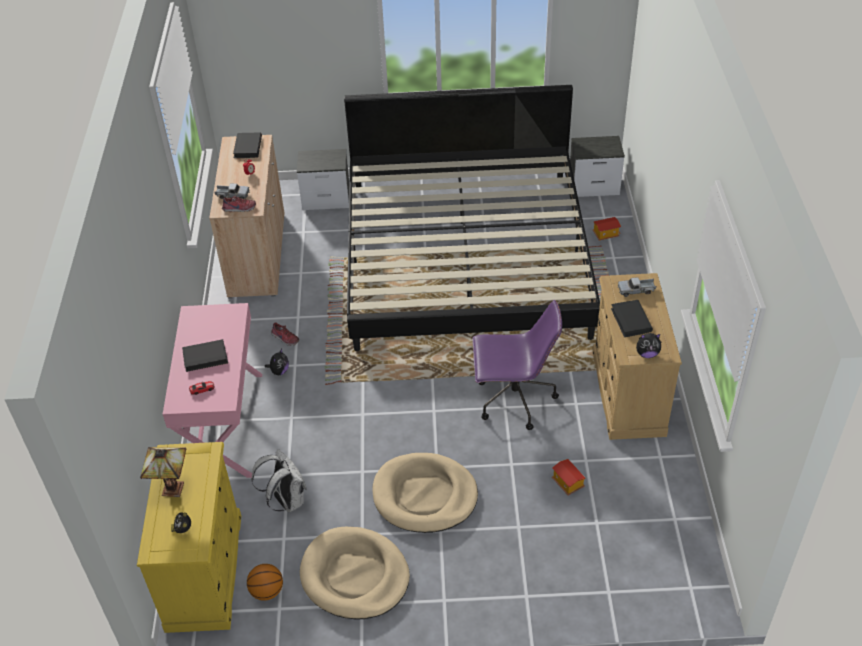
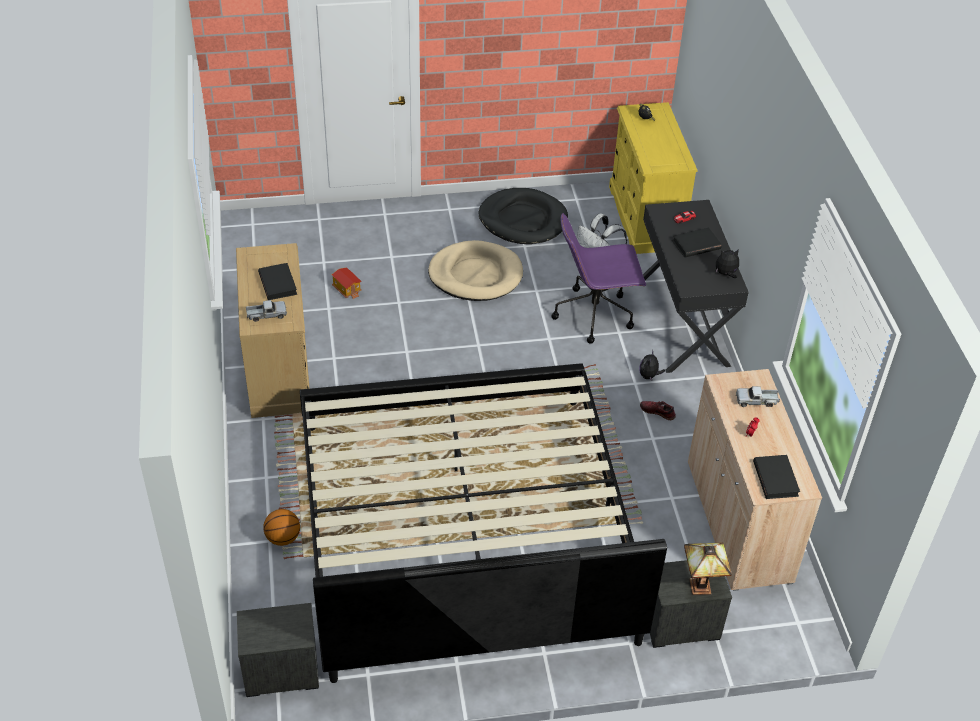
camera: 170 degrees right, 0 degrees up
(171, 490) = (668, 142): table lamp -> table lamp (701, 585)
(224, 425) = (682, 323): pink desk -> black desk
(239, 209) = (738, 382): shoe -> none
(267, 591) = (590, 208): basketball -> basketball (283, 538)
(355, 576) = (523, 220): beige dog bed -> black dog bed
(513, 400) = (398, 358): purple office chair -> purple office chair (595, 314)
(605, 234) = (275, 578): toy house -> none
(647, 354) = (267, 253): plush toy -> plush toy (725, 274)

